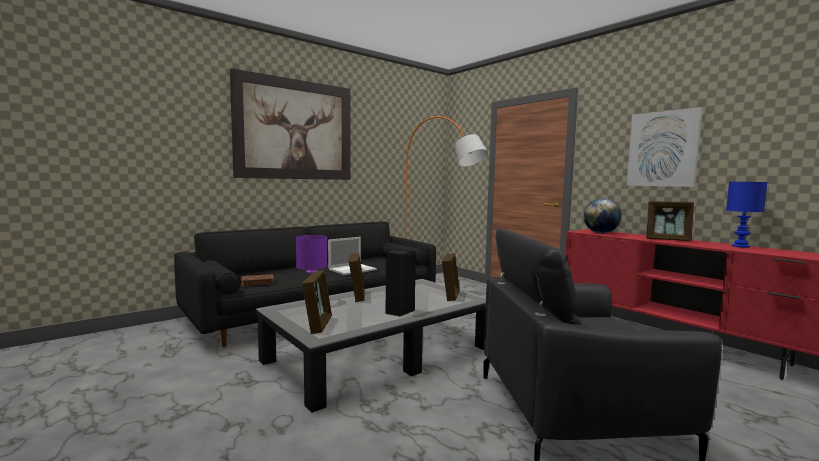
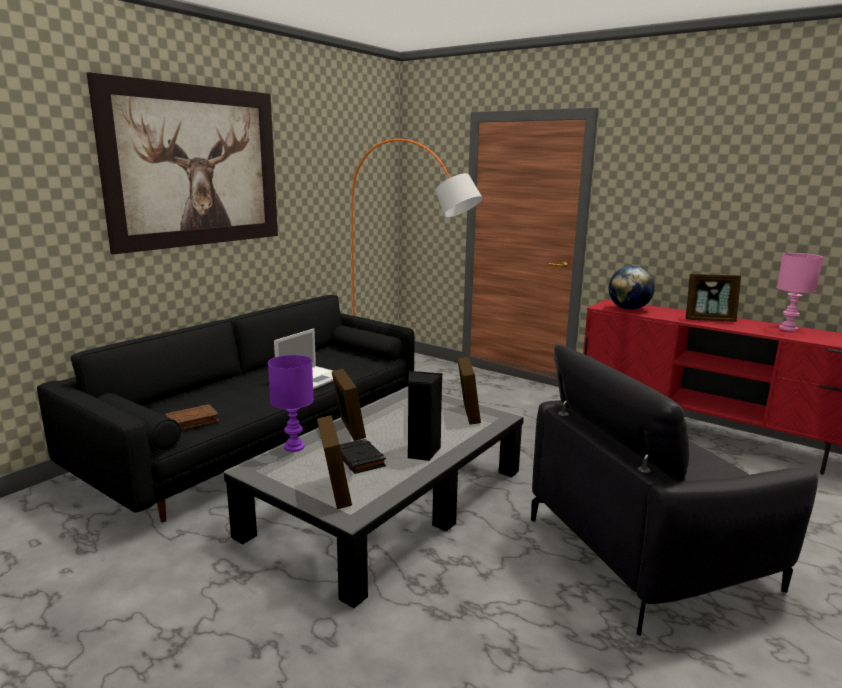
camera: 15 degrees left, 10 degrees up
(351, 311) = (360, 460): none -> black book
(662, 149) = (705, 203): picture -> none
(740, 246) = (787, 328): blue table lamp -> pink table lamp

